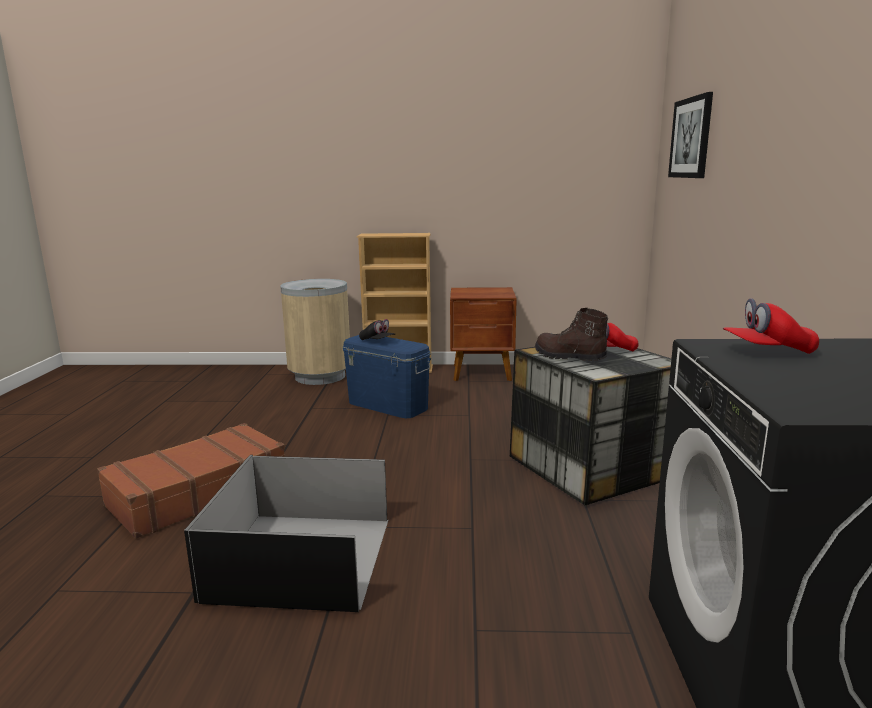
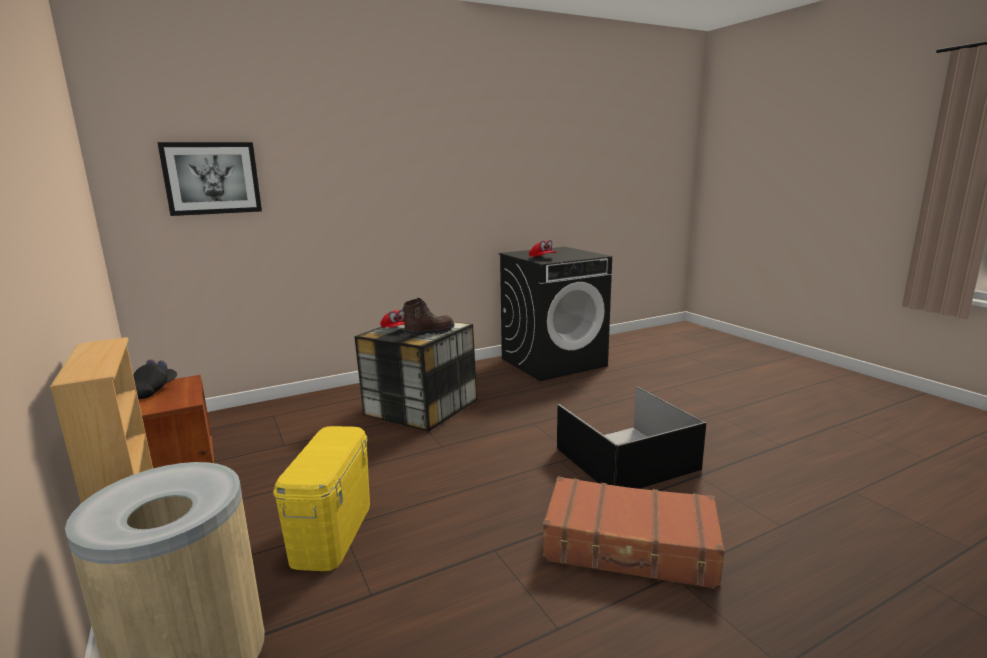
camera: 120 degrees left, 0 degrees up
(377, 341) = (325, 456): black cap -> black cap (153, 390)
(388, 405) = (332, 532): blue storage box -> yellow storage box
(569, 357) = (429, 333): brown boot -> brown boot turned 135 degrees counterclockwise

